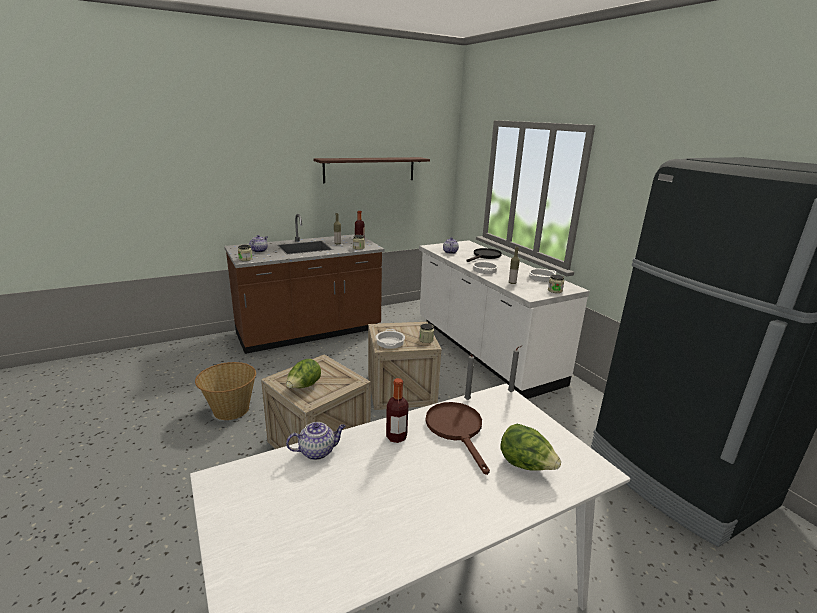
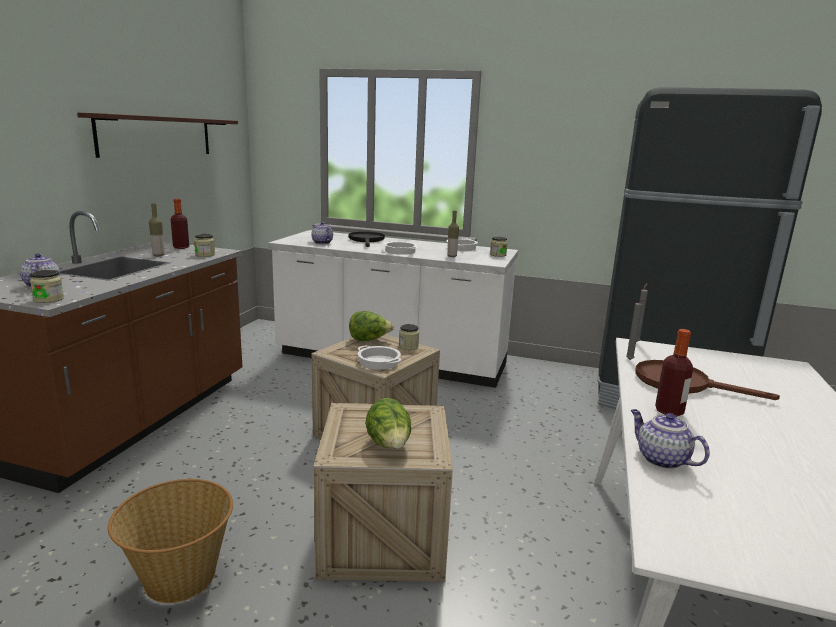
camera: 45 degrees left, 5 degrees down
(318, 451) = (660, 459): teapot -> teapot turned 60 degrees counterclockwise
(526, 465) = (766, 383): lettuce -> lettuce (369, 340)

